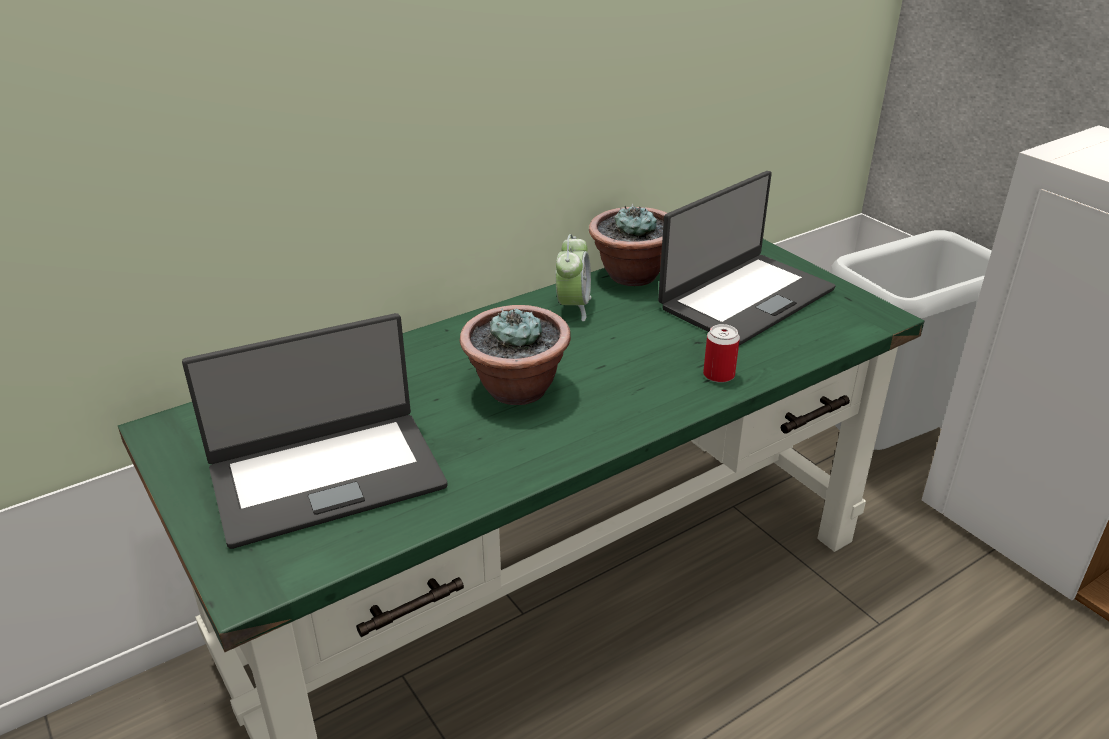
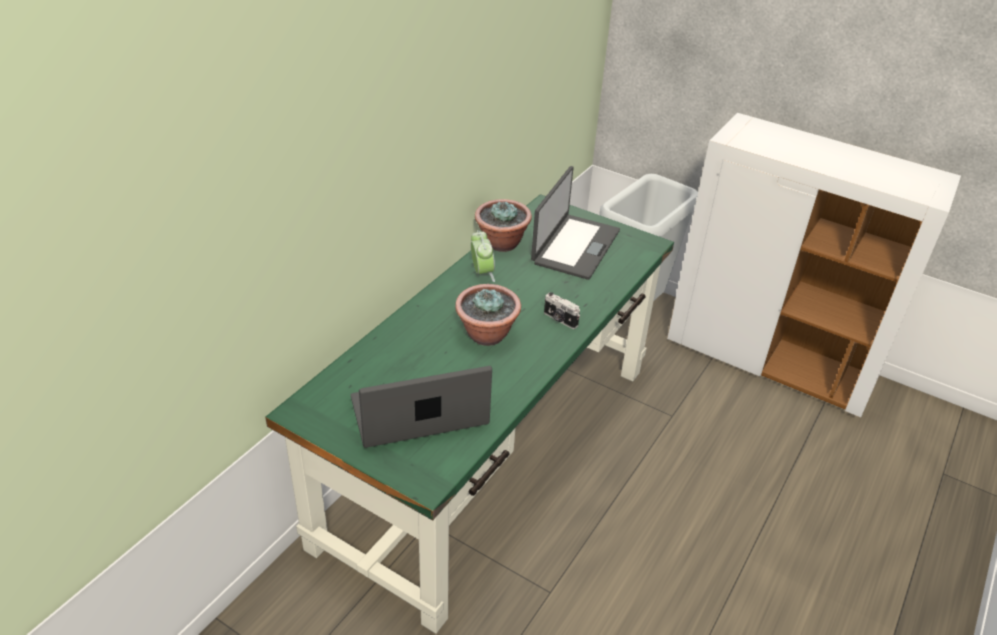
camera: 25 degrees left, 5 degrees up
(326, 475) = (419, 413): laptop -> laptop turned 150 degrees counterclockwise
(650, 393) = (560, 320): none -> camera
(718, 375) = (589, 300): can -> none

